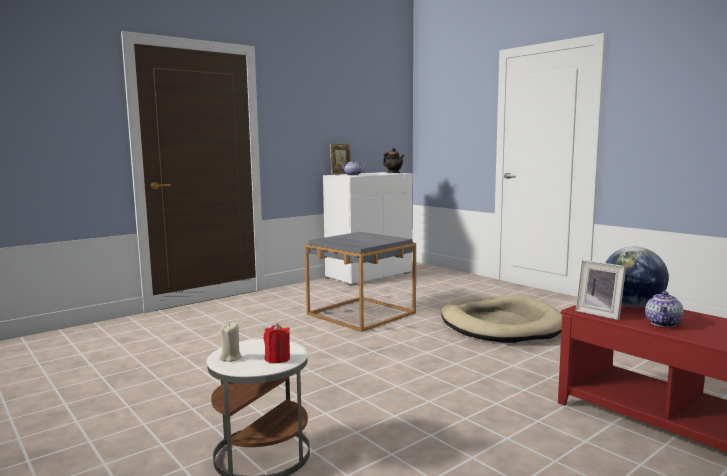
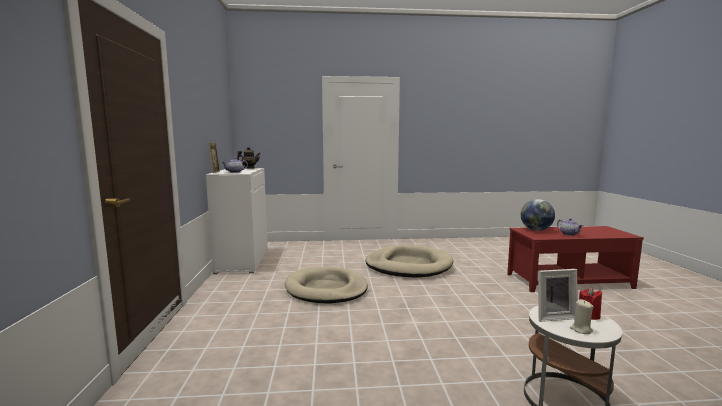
camera: 55 degrees left, 0 degrees up
(361, 313) = (326, 289): grey side table -> beige dog bed
(600, 313) = (546, 236): picture frame -> picture frame (553, 316)

